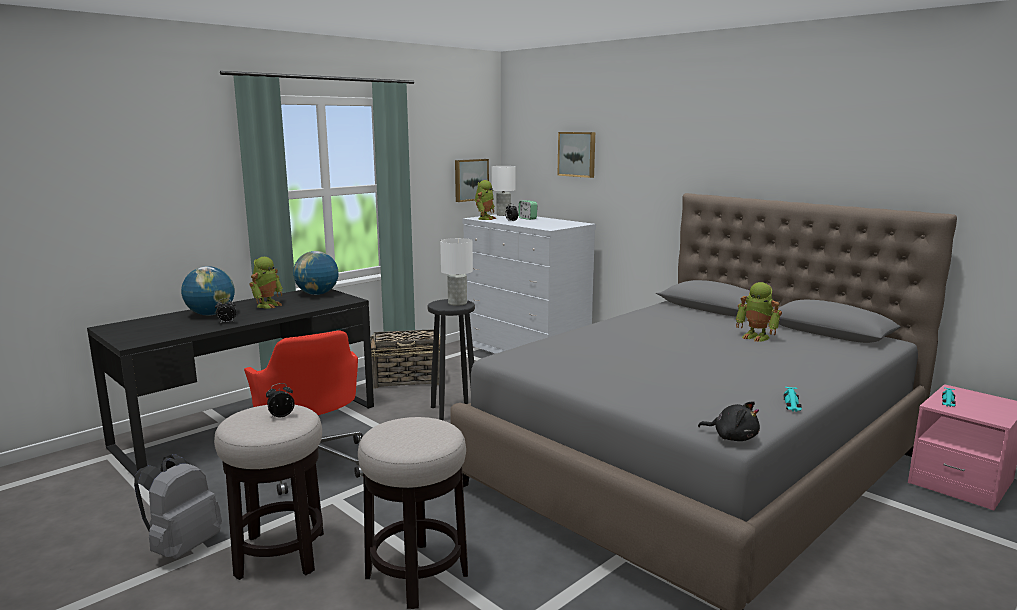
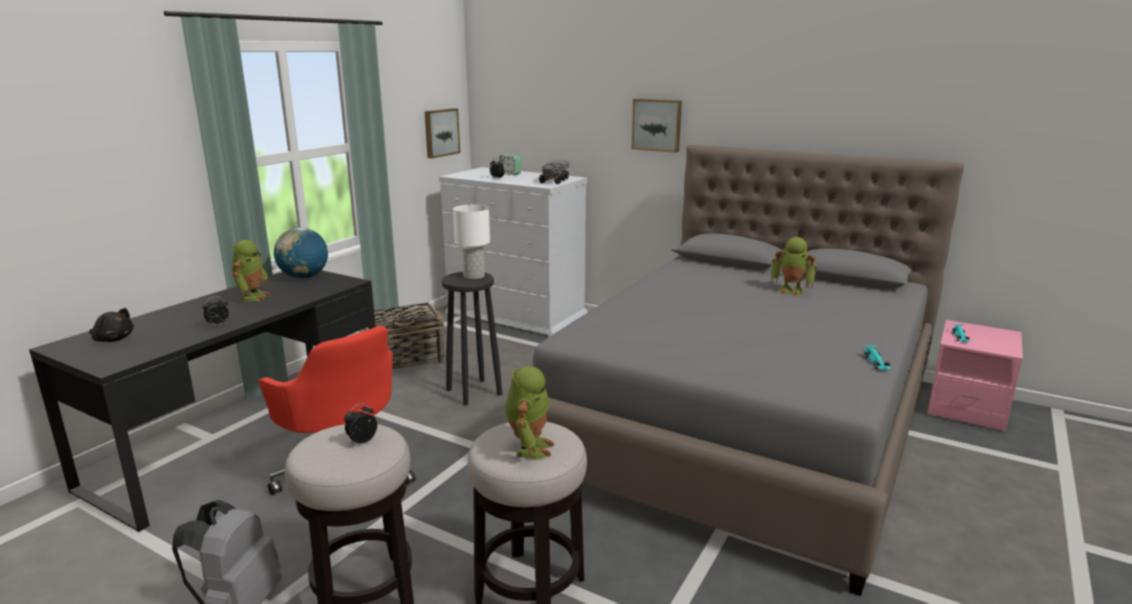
camera: 15 degrees left, 5 degrees up
(210, 314) = (188, 315): globe -> none
(485, 218) = (464, 176): toy robot -> toy robot (529, 447)
(503, 214) = (479, 170): white table lamp -> none
(561, 225) = (554, 180): none -> toy truck
(577, 154) = (562, 103): picture -> picture (657, 125)
(732, 437) = (852, 406): black plush toy -> black plush toy (113, 339)

